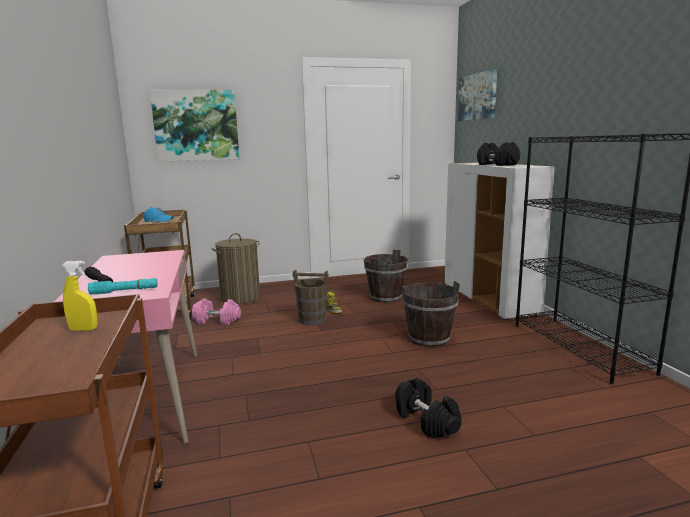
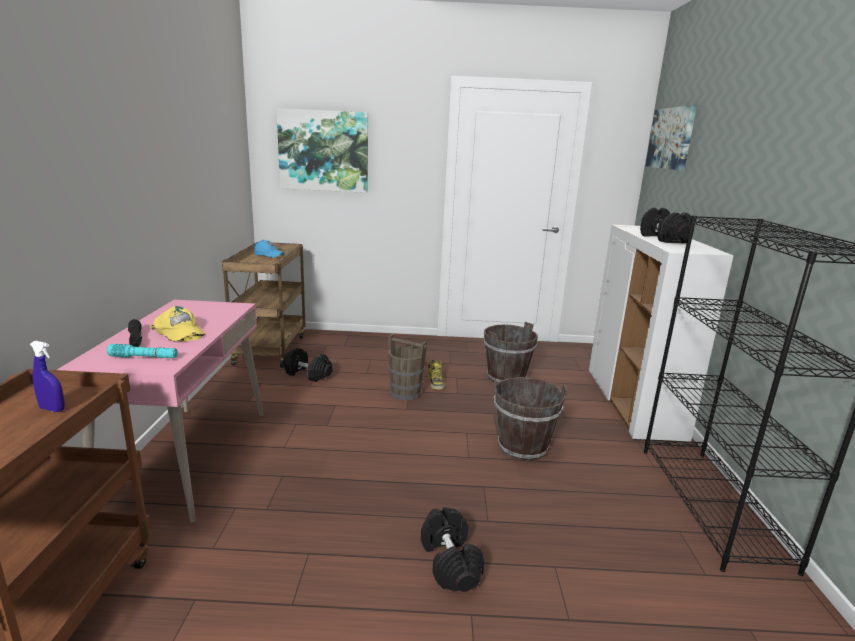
camera: 15 degrees right, 5 degrees up
(83, 329) = (52, 409): yellow spray bottle -> blue spray bottle
(136, 273) = (179, 332): none -> yellow cap
(217, 320) = (308, 374): pink dumbbell -> black dumbbell
(240, 298) = (348, 349): laundry basket -> none

